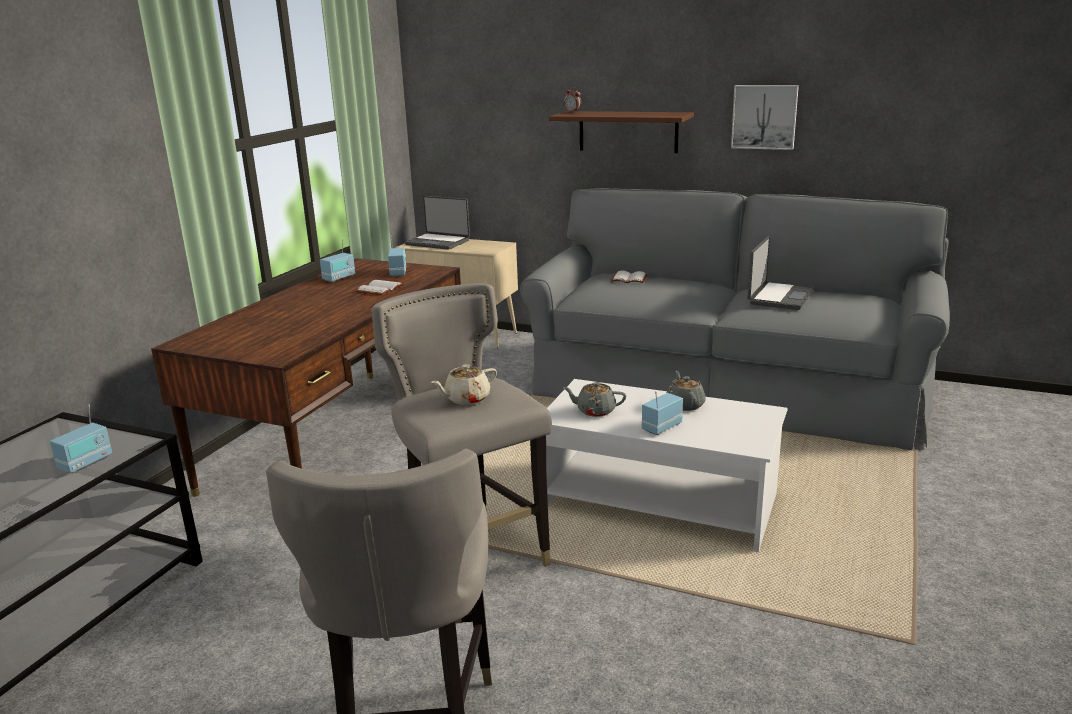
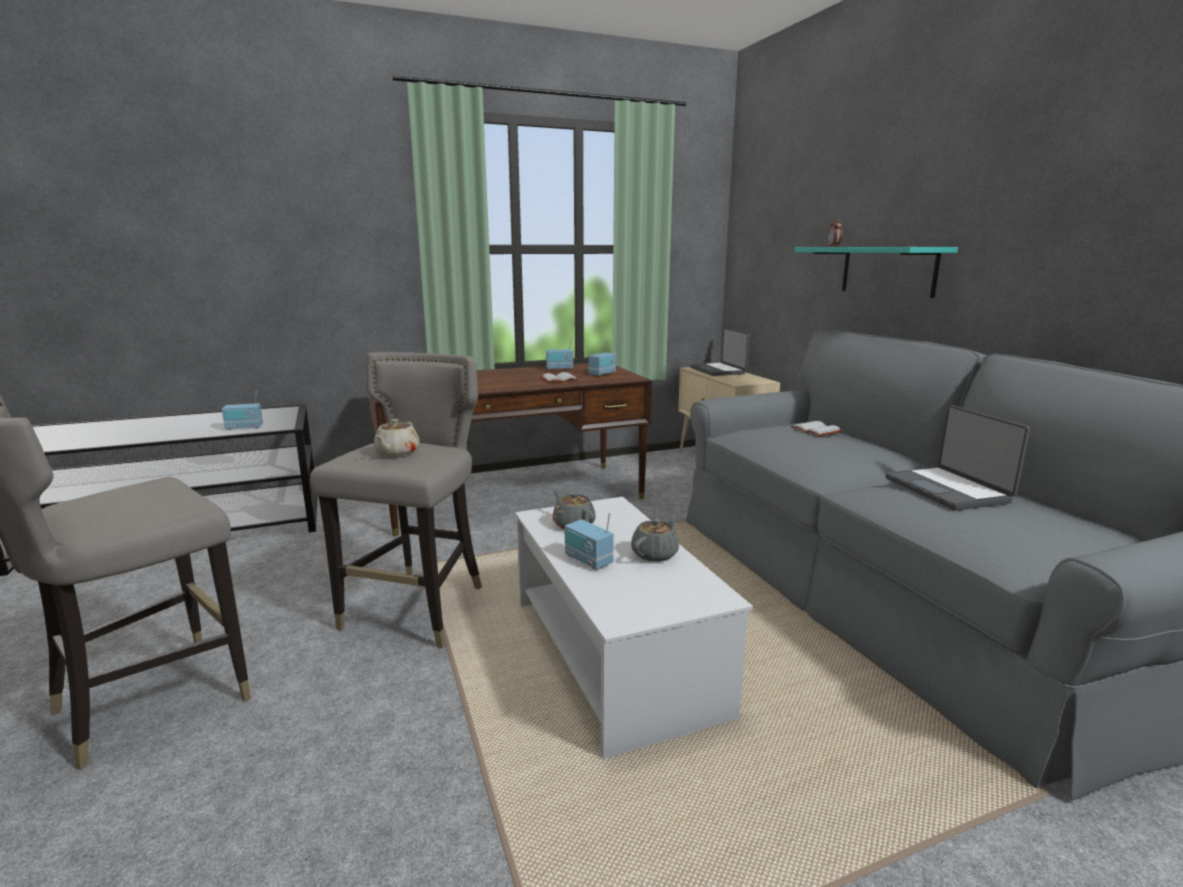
camera: 45 degrees right, 5 degrees down
(466, 399) = (396, 452): beige teapot -> beige teapot turned 90 degrees counterclockwise
(628, 131) = (888, 270): brown shelf -> turquoise shelf
(661, 427) = (588, 560): radio -> radio turned 135 degrees counterclockwise
(764, 117) = (1044, 252): picture -> none
(779, 297) = (948, 490): laptop -> laptop turned 90 degrees clockwise

